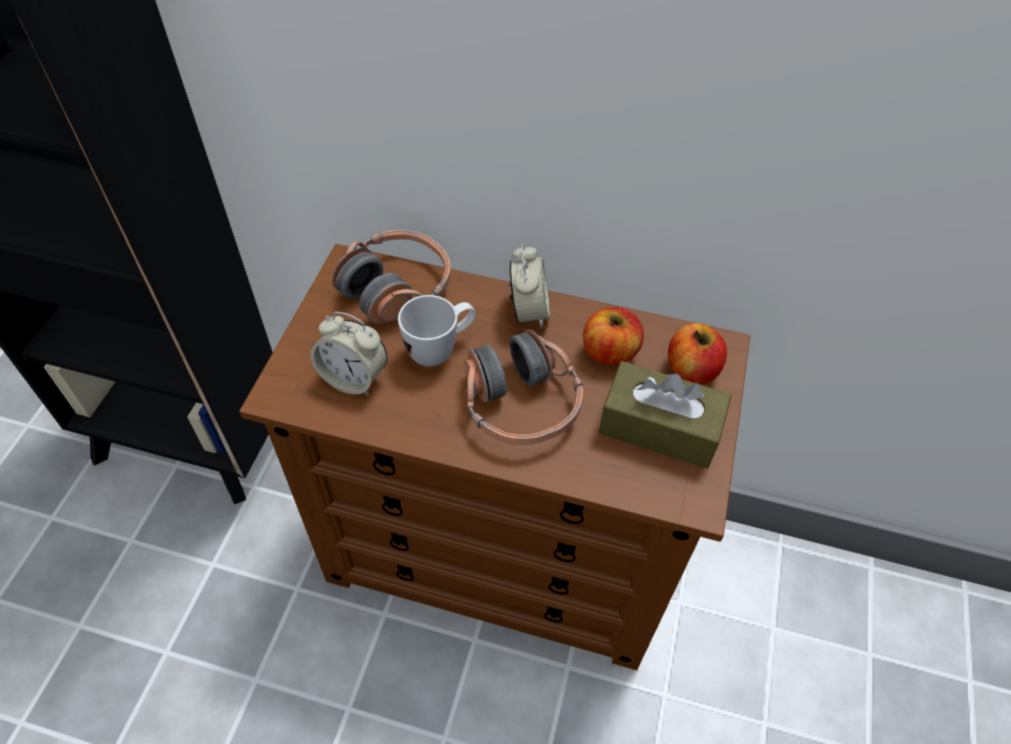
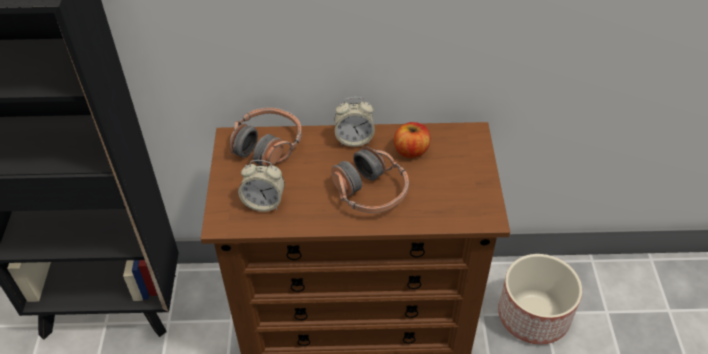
camera: 15 degrees left, 5 degrees down
(440, 349) = (310, 173): white mug -> none
(528, 311) = (354, 139): alarm clock -> alarm clock turned 105 degrees clockwise
(659, 427) = (455, 185): brown tissue box -> none
(691, 370) = (461, 149): apple -> none
(757, 626) = (534, 315): none -> planter

